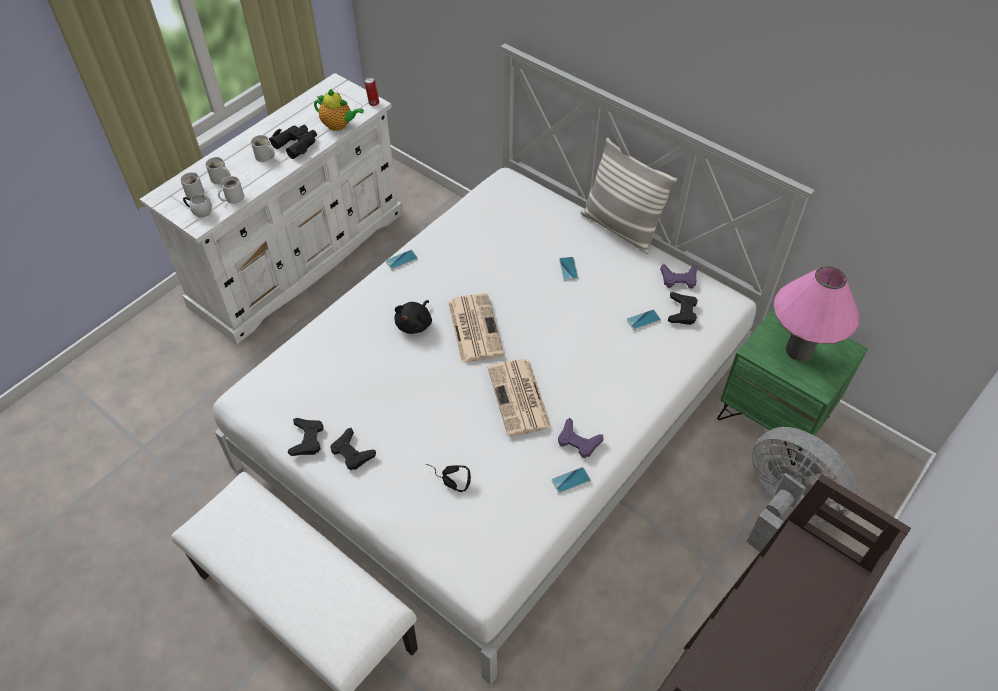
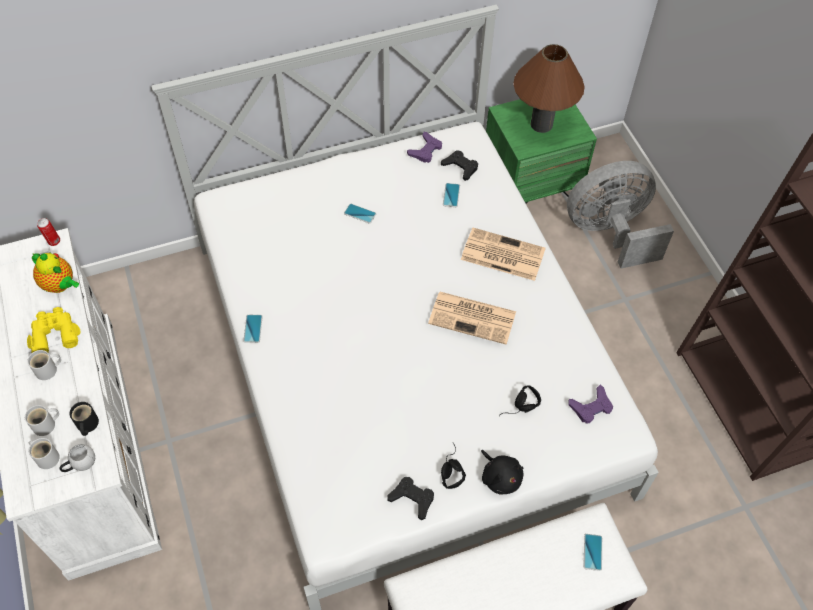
camera: 60 degrees left, 5 degrees up
(232, 198) = (86, 425): white mug -> black mug
(296, 144) = (54, 334): black binoculars -> yellow binoculars
(339, 125) = (60, 285): teapot -> teapot turned 75 degrees clockwise
(352, 452) = (449, 468): black game controller -> black headphones
(415, 324) = (339, 354): black plush toy -> black plush toy (500, 477)
(474, 327) = (377, 311): newspaper -> newspaper (501, 254)
(571, 480) = (570, 325): phone -> phone (592, 552)
(578, 441) = (538, 301): purple game controller -> purple game controller (591, 407)
(620, 228) = (342, 156): pillow -> none
(799, 350) = (541, 124): pink table lamp -> brown table lamp

